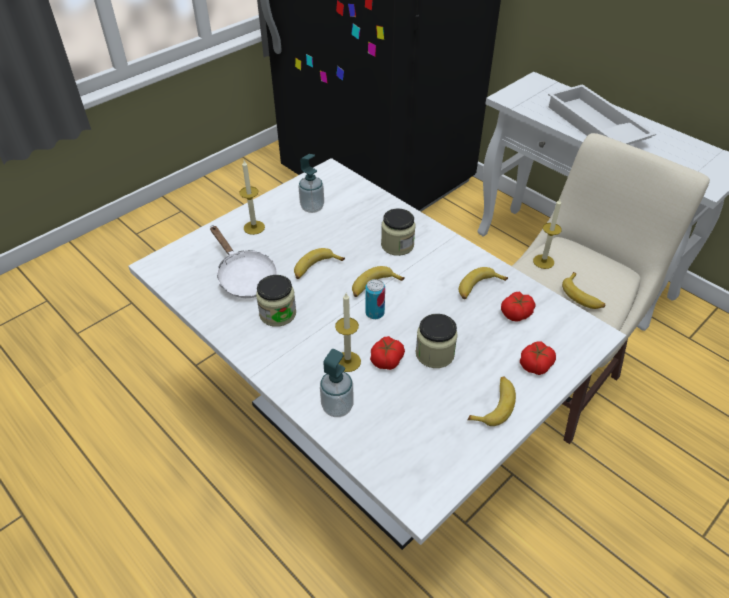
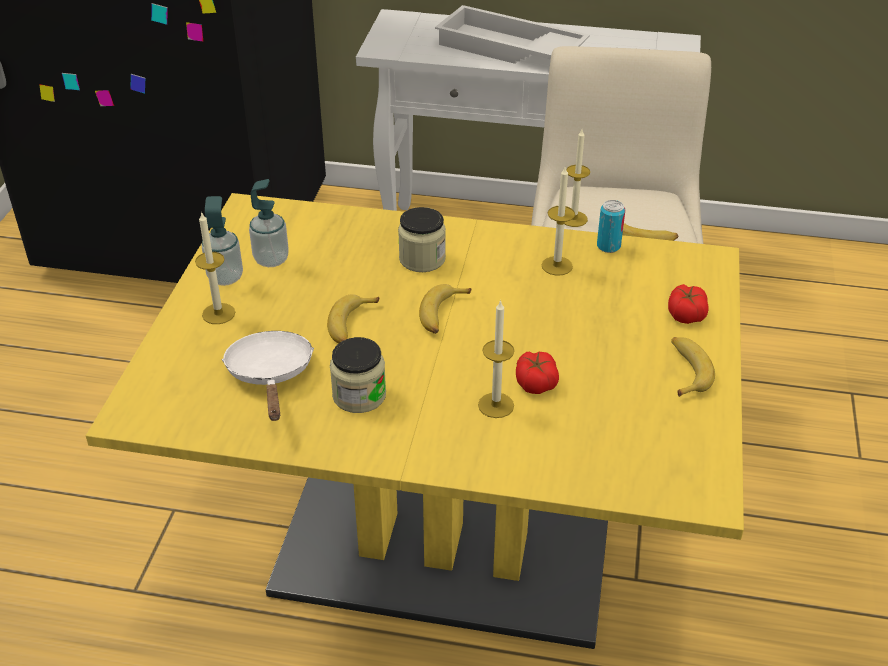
camera: 35 degrees left, 5 degrees down
(244, 277) = (271, 375): white frying pan -> white frying pan turned 120 degrees counterclockwise
(337, 407) = (533, 455): soap dispenser -> soap dispenser (225, 277)
(364, 435) = (443, 551): white dining table -> yellow dining table
(375, 313) = (472, 341): can -> can (608, 246)
(434, 354) = (579, 352): jar -> none
(478, 288) = (557, 266): banana -> candle
(516, 313) = (620, 273): tomato -> none

